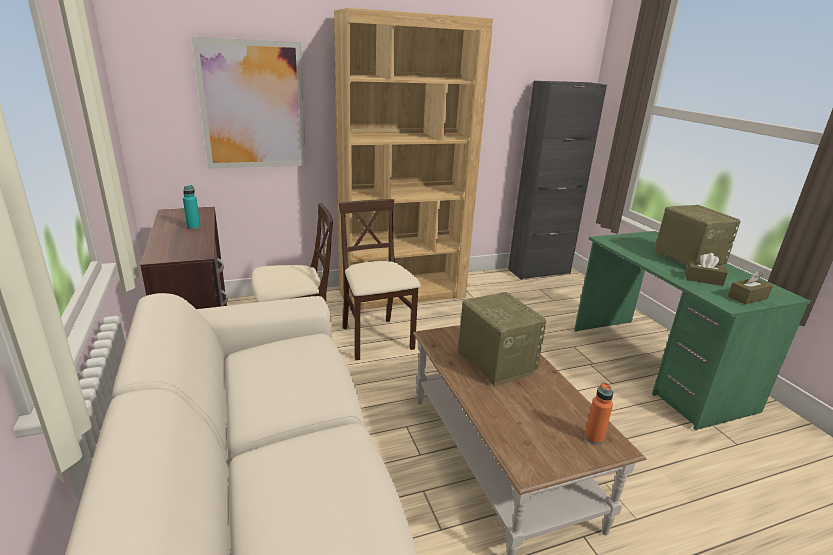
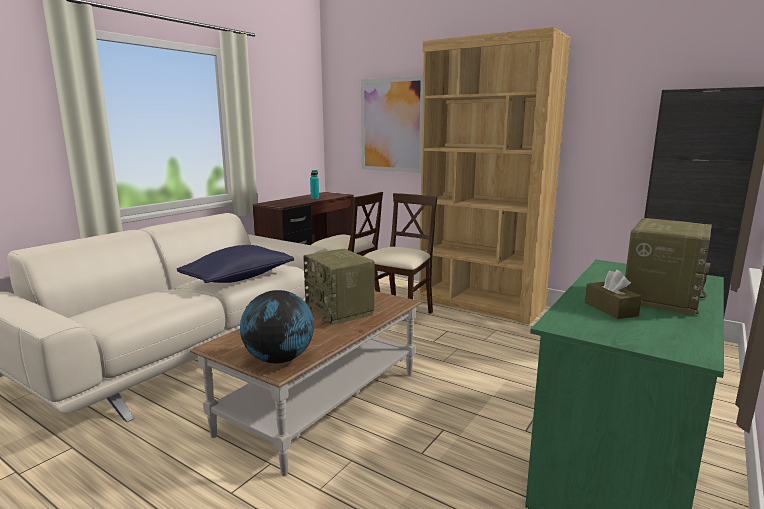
camera: 55 degrees right, 10 degrees down
(320, 384) = (238, 278): none -> blue pillow
(494, 362) = (340, 311): radio -> radio turned 120 degrees clockwise
(593, 438) = (279, 359): orange bottle -> globe
(747, 297) = (611, 332): brown tissue box -> none

